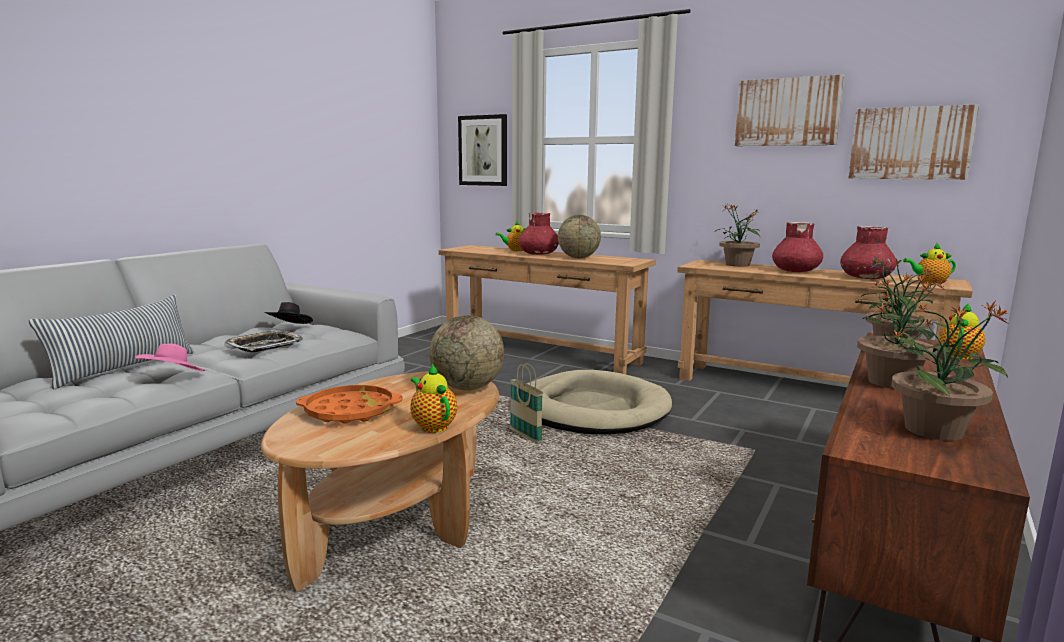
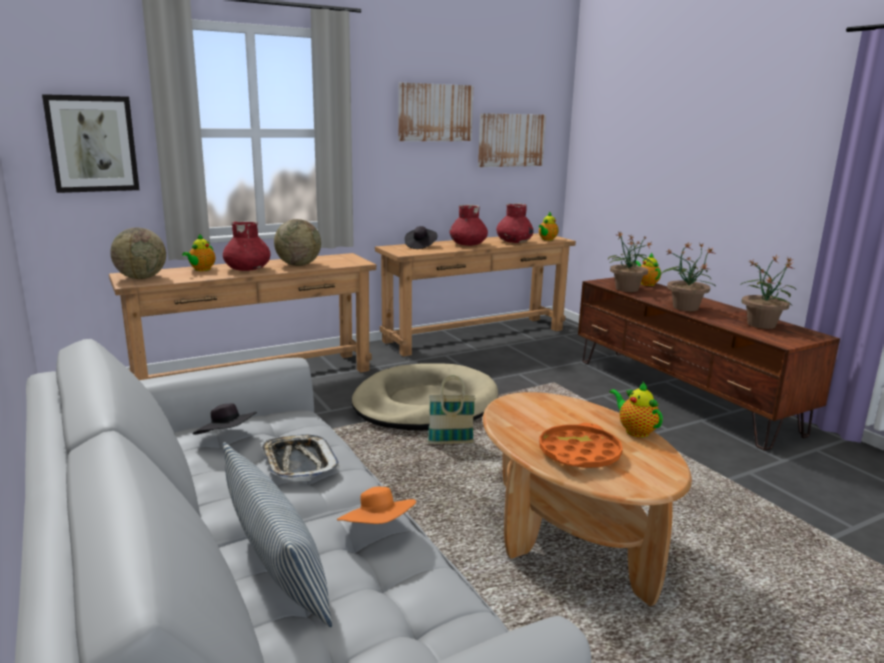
camera: 60 degrees left, 5 degrees up
(173, 377) = (378, 529): pink hat -> orange hat
(432, 426) = (635, 431): teapot -> teapot turned 60 degrees clockwise
(467, 387) = (551, 402): globe -> globe (141, 278)
(737, 265) = (420, 246): potted plant -> black hat

